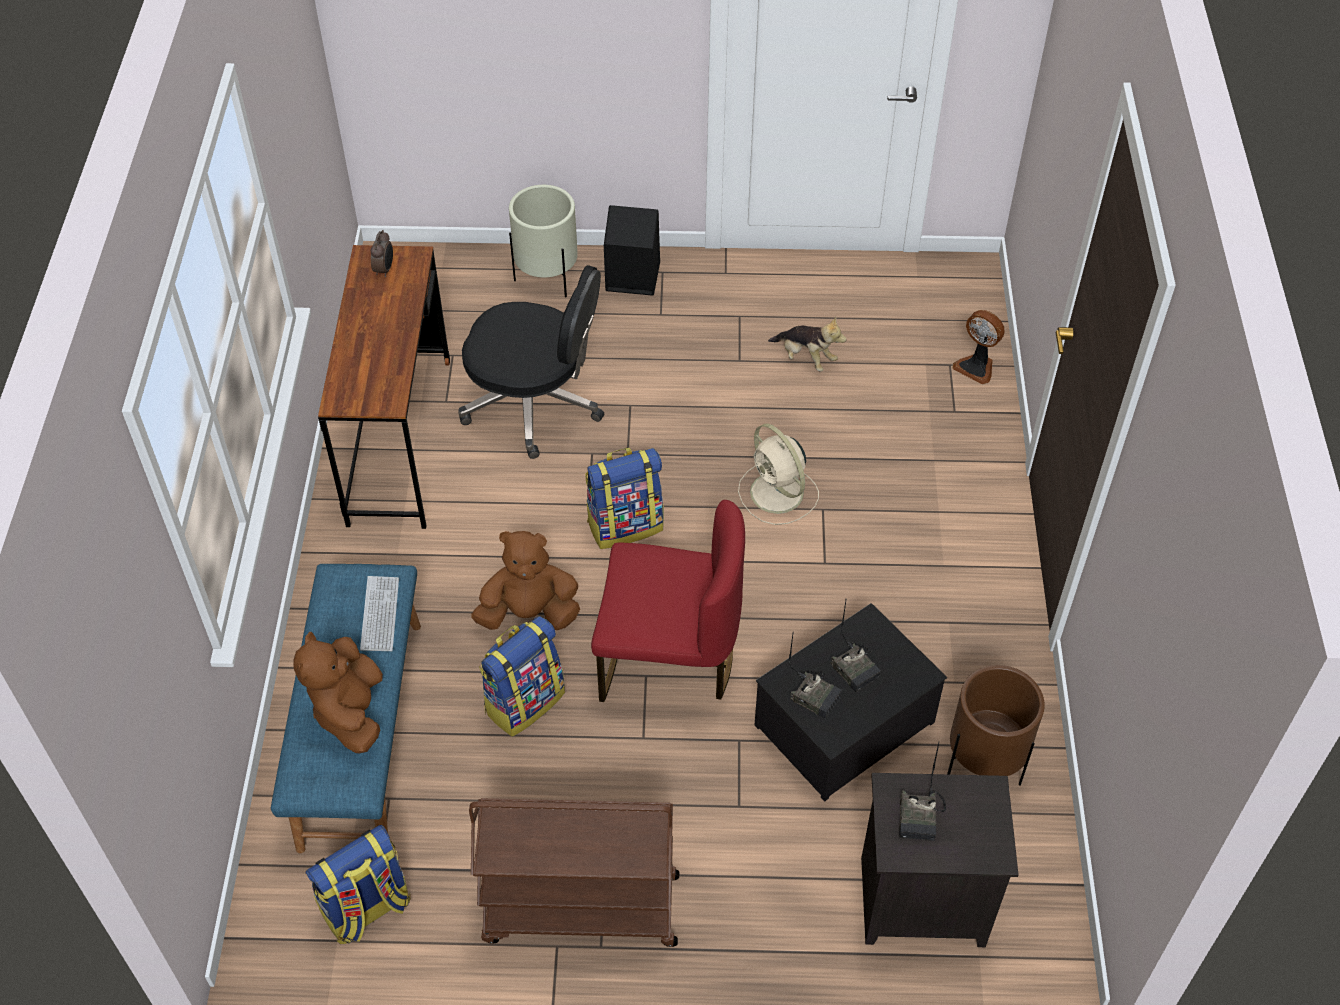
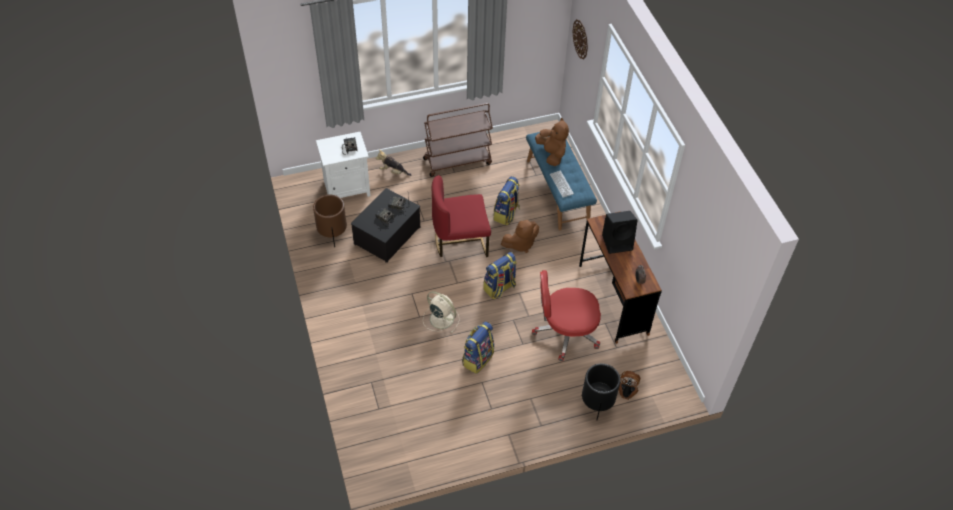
camera: 160 degrees right, 0 degrees up
(138, 688) = (580, 39): none -> wall clock
(366, 909) = (524, 145): backpack -> backpack (477, 358)
(535, 404) = (565, 332): black office chair -> red office chair
(547, 277) = (596, 404): beige planter -> black planter
(631, 277) = (555, 417): black speaker -> black speaker (618, 242)
(805, 358) = (450, 392): plush toy -> plush toy (393, 171)
(920, 904) = (347, 188): black nightstand -> white nightstand
(976, 367) = (365, 411): fan -> fan (626, 391)

